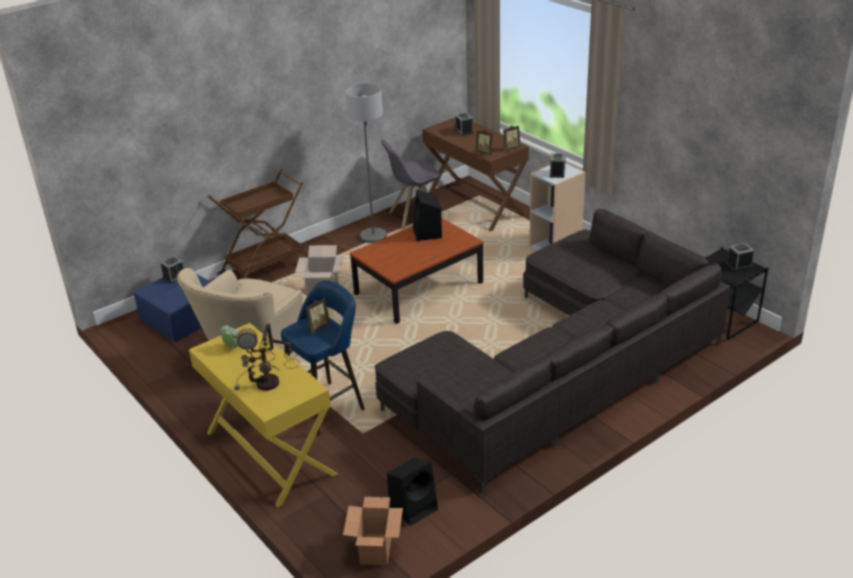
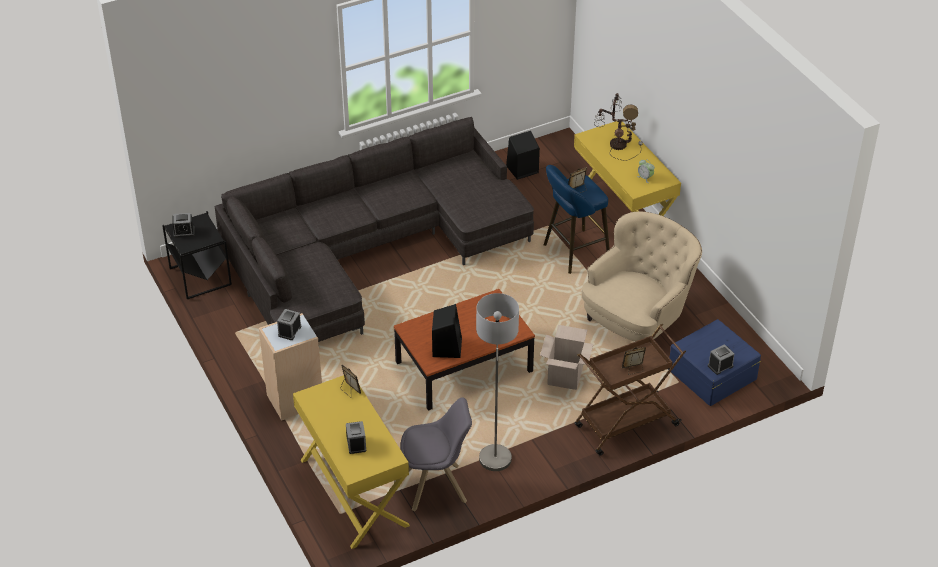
camera: 170 degrees left, 10 degrees up
(375, 549) = (552, 150): cardboard box -> none
(476, 206) = (353, 492): brown desk -> yellow desk
(510, 148) = (316, 393): picture frame -> picture frame (633, 369)

